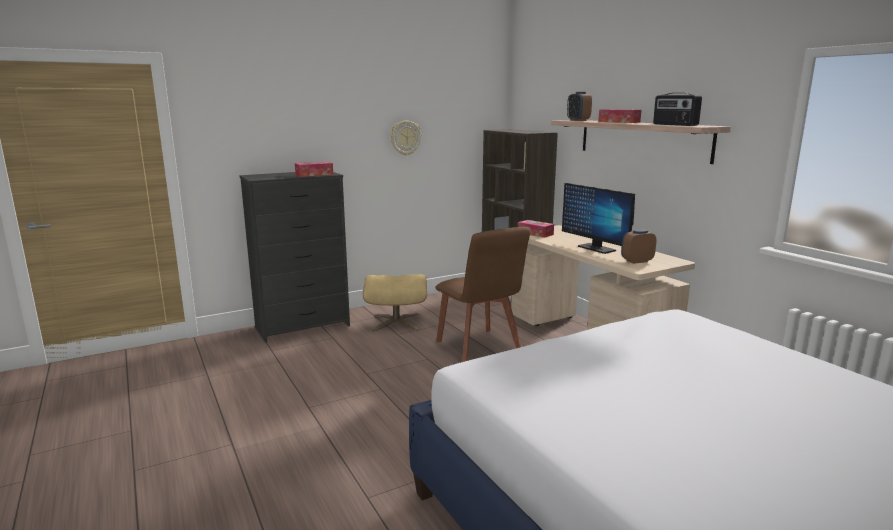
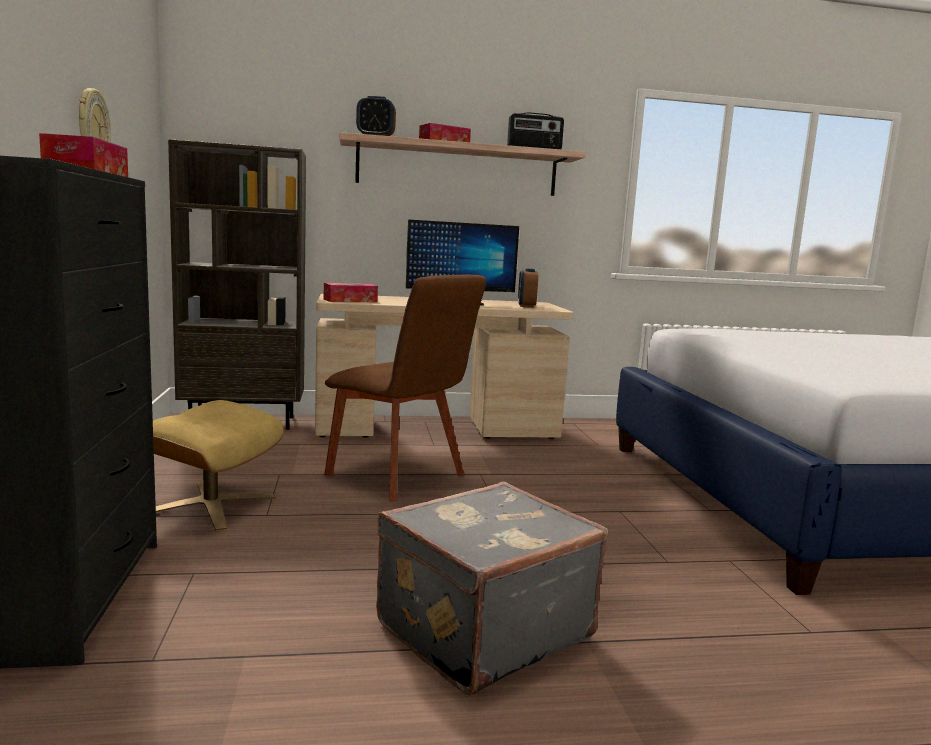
camera: 70 degrees left, 5 degrees down
(318, 399) = (480, 629): none -> grey suitcase
(480, 348) = (400, 477): brown chair -> brown chair turned 45 degrees clockwise

